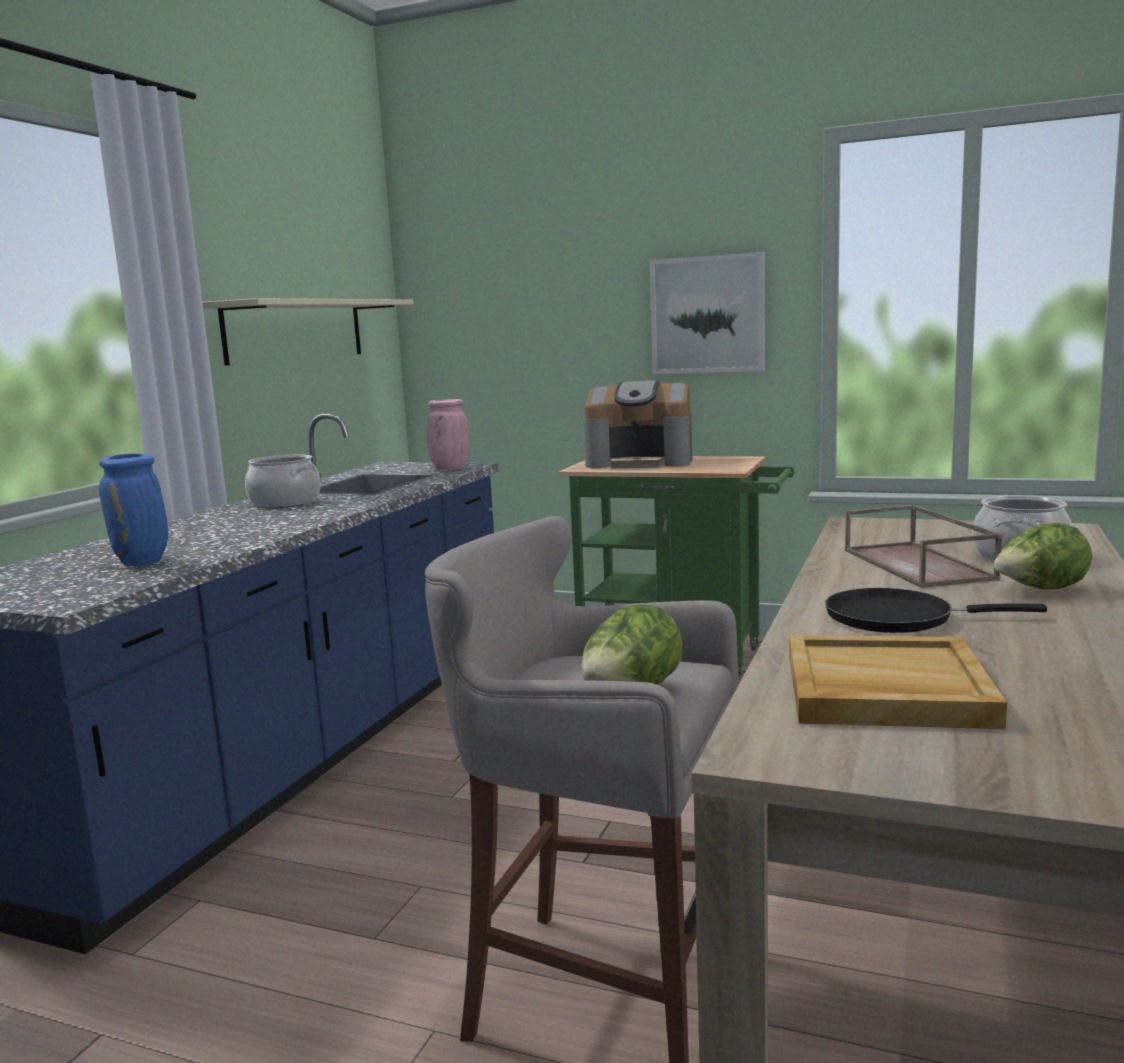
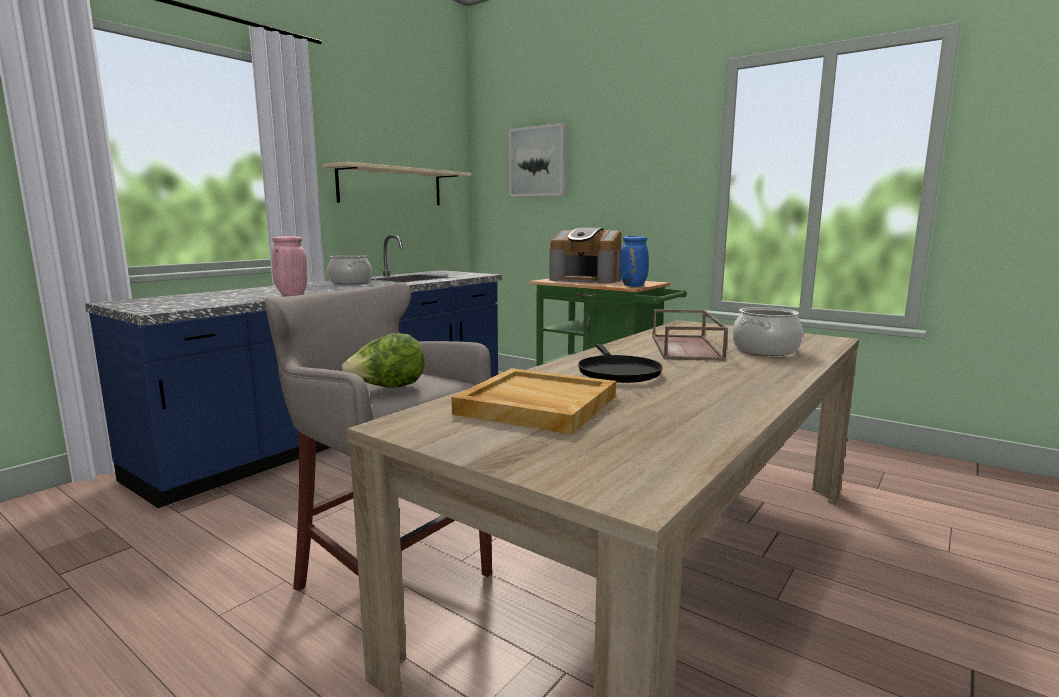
camera: 15 degrees right, 0 degrees up
(143, 563) = (225, 299): blue vase -> blue vase (634, 286)
(449, 469) = (468, 275): pink vase -> pink vase (291, 295)
(708, 315) = (646, 187): picture -> picture (537, 161)
(898, 618) = (617, 372): black frying pan -> black frying pan turned 120 degrees counterclockwise
(1040, 590) = (742, 368): lettuce -> none

